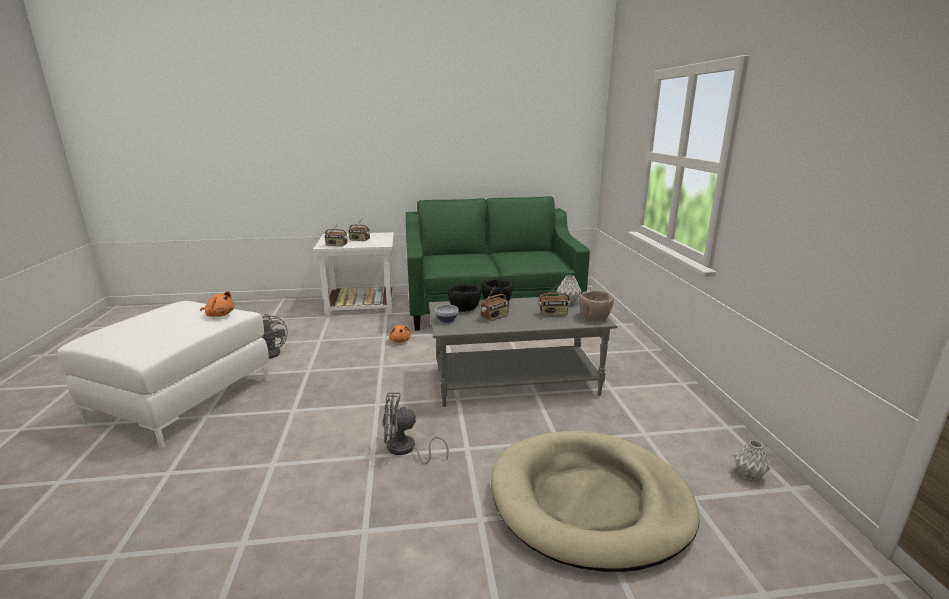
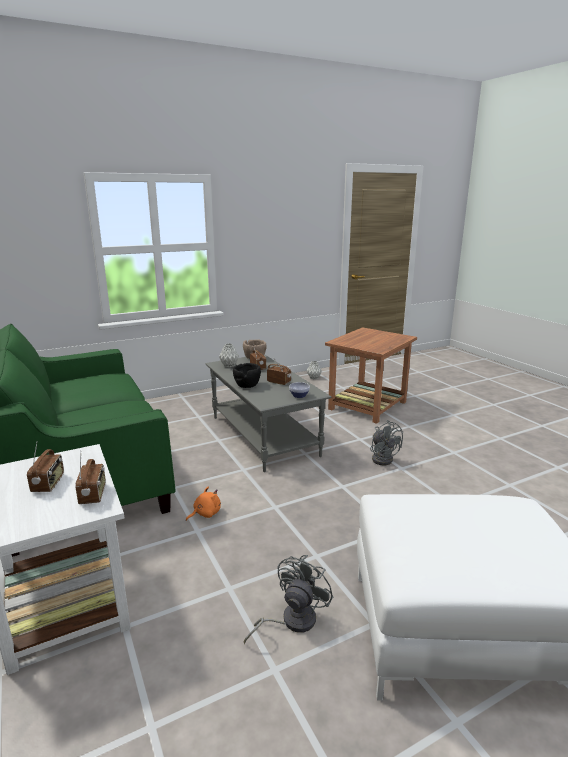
camera: 110 degrees left, 0 degrees up
(219, 315) = (408, 505): orange plush toy -> none
(465, 309) = (269, 393): black bowl -> none
(589, 501) = (368, 405): beige dog bed -> brown side table

